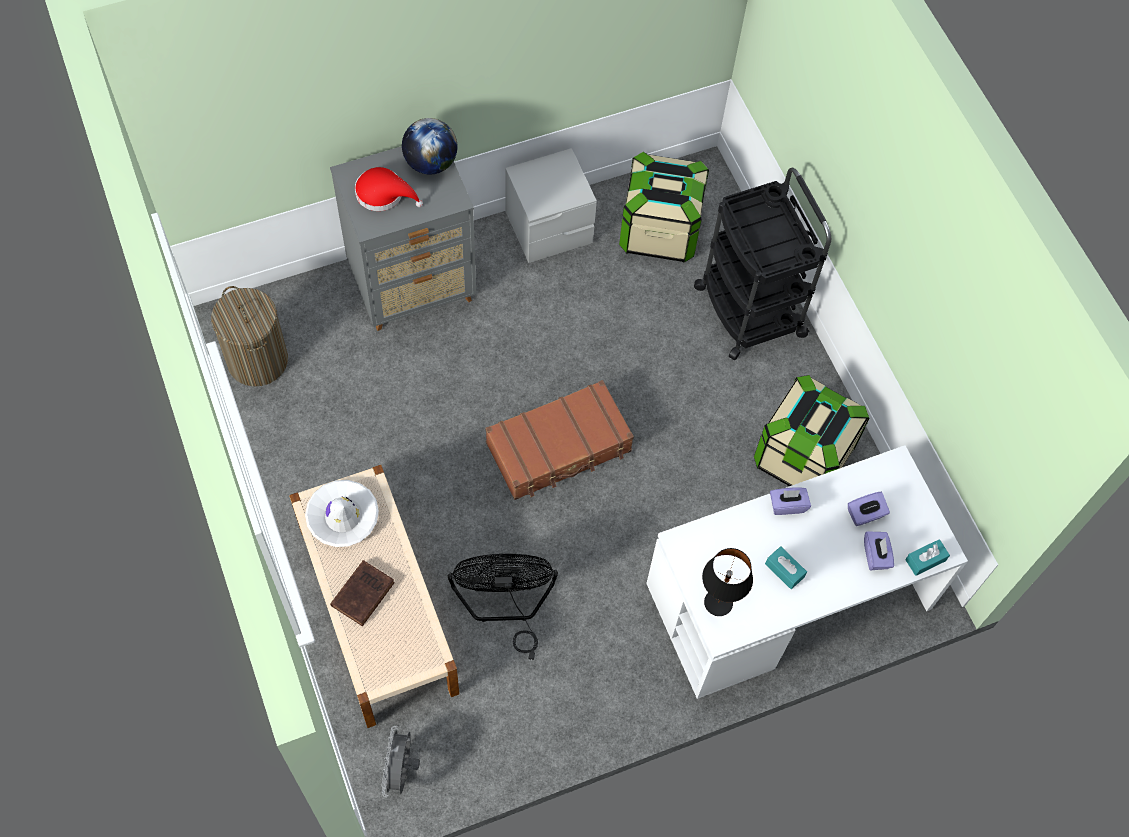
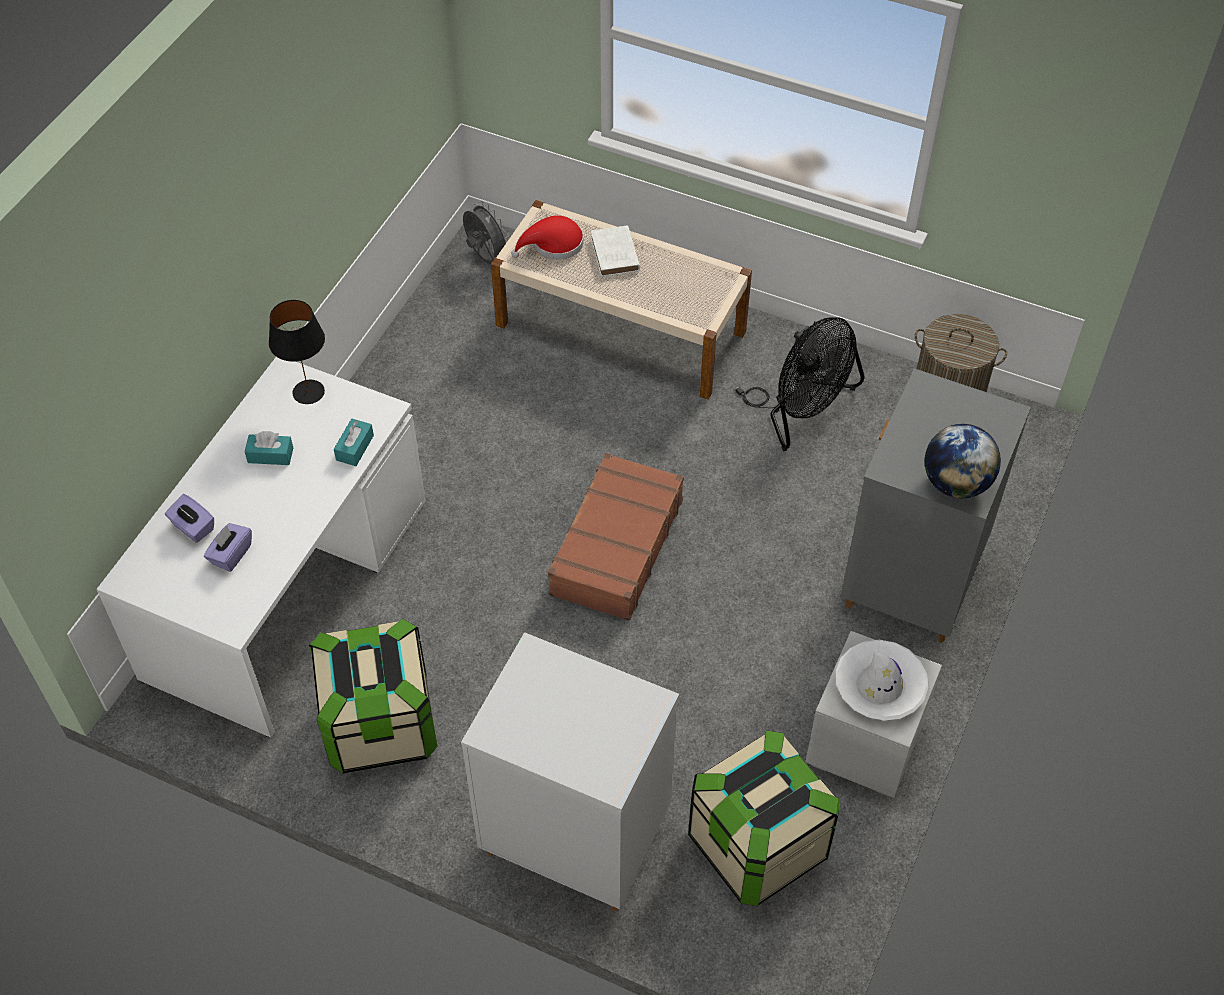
camera: 140 degrees right, 10 degrees down
(342, 517) = (693, 285): white hat -> white hat (880, 686)
(364, 593) = (615, 255): brown book -> white book
(384, 194) = (953, 422): red hat -> red hat (553, 245)
(507, 605) = (524, 403): black fan -> black fan (799, 409)
(748, 310) = (574, 834): black cart -> white dresser
(787, 505) = (313, 507): purple tissue box -> none
(925, 560) = (140, 558): turquoise tissue box -> turquoise tissue box (355, 448)

